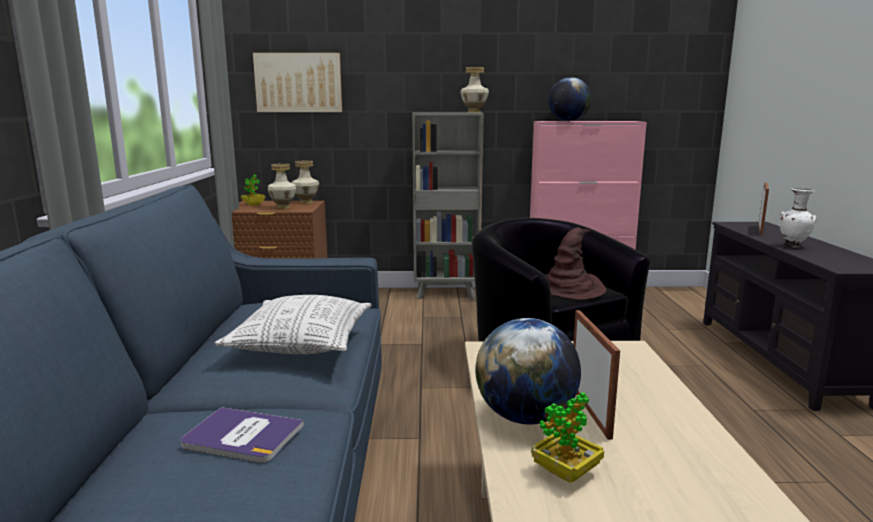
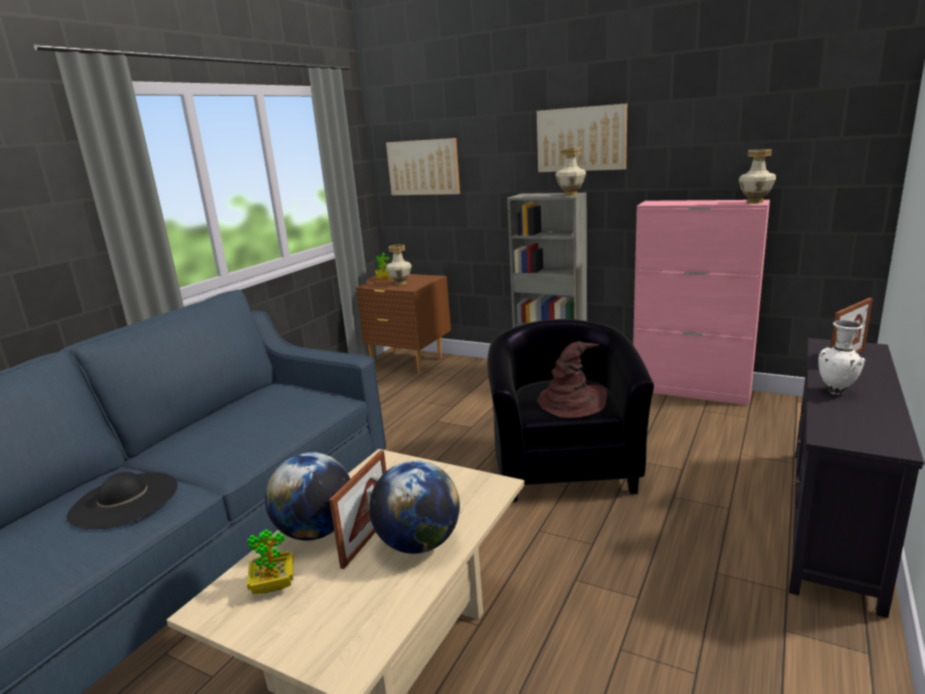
camera: 30 degrees right, 5 degrees up
(242, 436) = (124, 500): book -> black hat
(301, 344) = (249, 431): pillow -> none
(306, 202) = (427, 278): vase -> vase (755, 202)
(474, 62) = (581, 139): none -> picture
(568, 121) = (677, 202): globe -> globe (418, 543)

